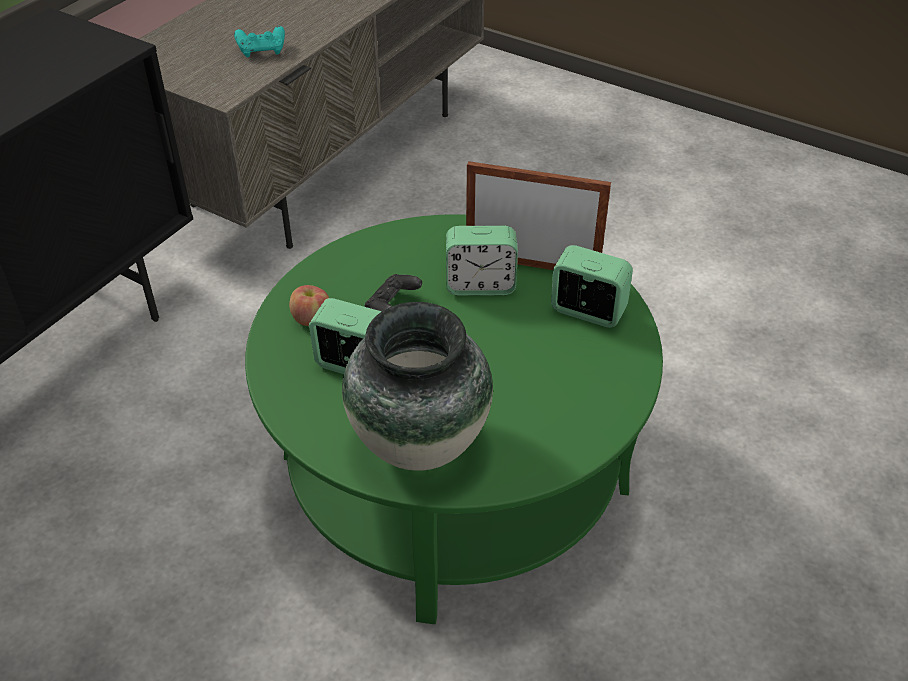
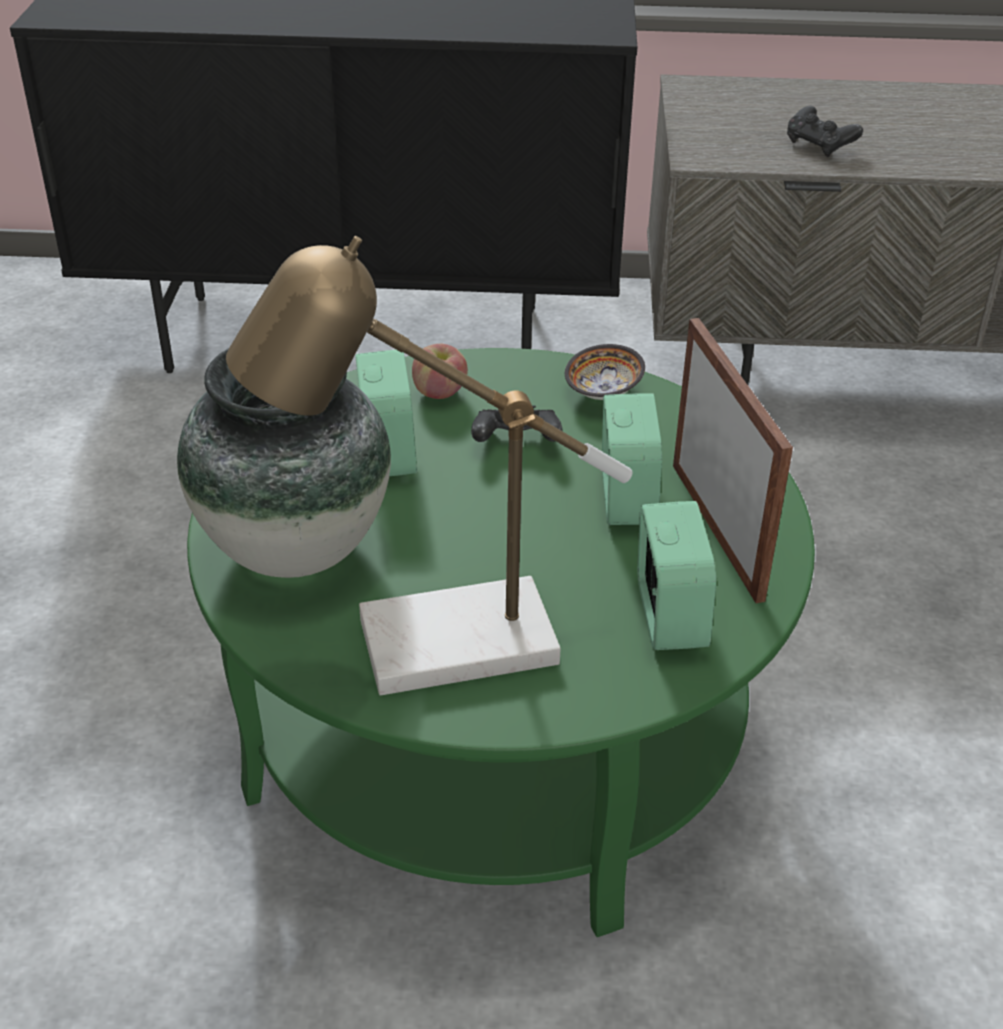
camera: 60 degrees right, 5 degrees down
(262, 51) = (819, 146): turquoise game controller -> black game controller
(373, 251) = (603, 392): none -> bowl
(480, 285) = (627, 498): alarm clock -> alarm clock turned 150 degrees counterclockwise
(553, 414) = (431, 649): none -> table lamp

